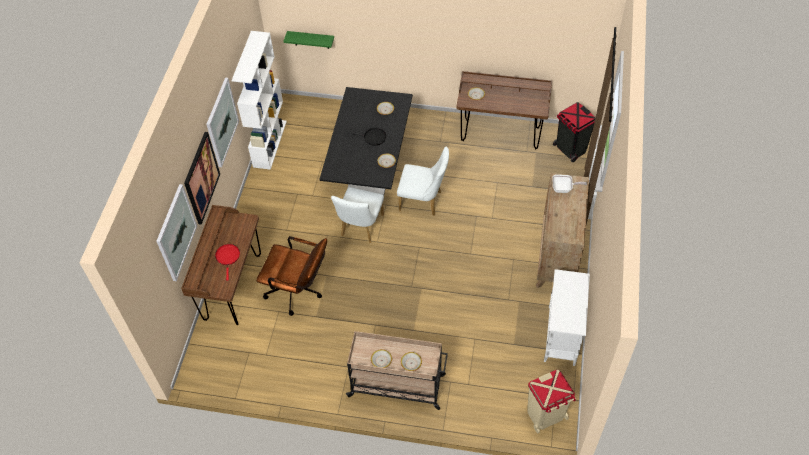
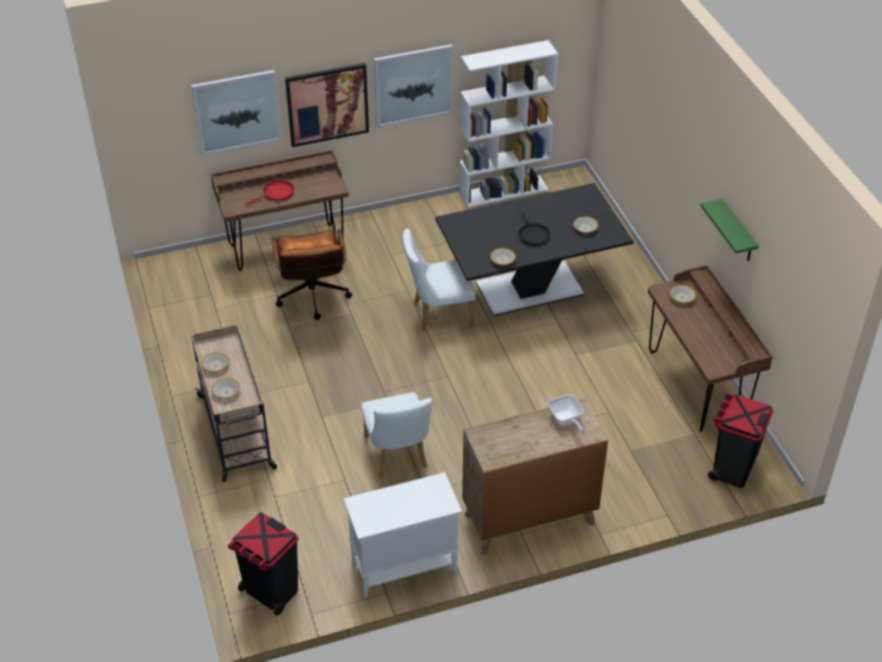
camera: 60 degrees right, 10 degrees down
(311, 40) = (618, 112): green shelf -> green shelf (738, 232)
(423, 201) = (521, 353): white chair -> white chair (397, 456)
(545, 416) = (271, 592): beige trash can -> black trash can

